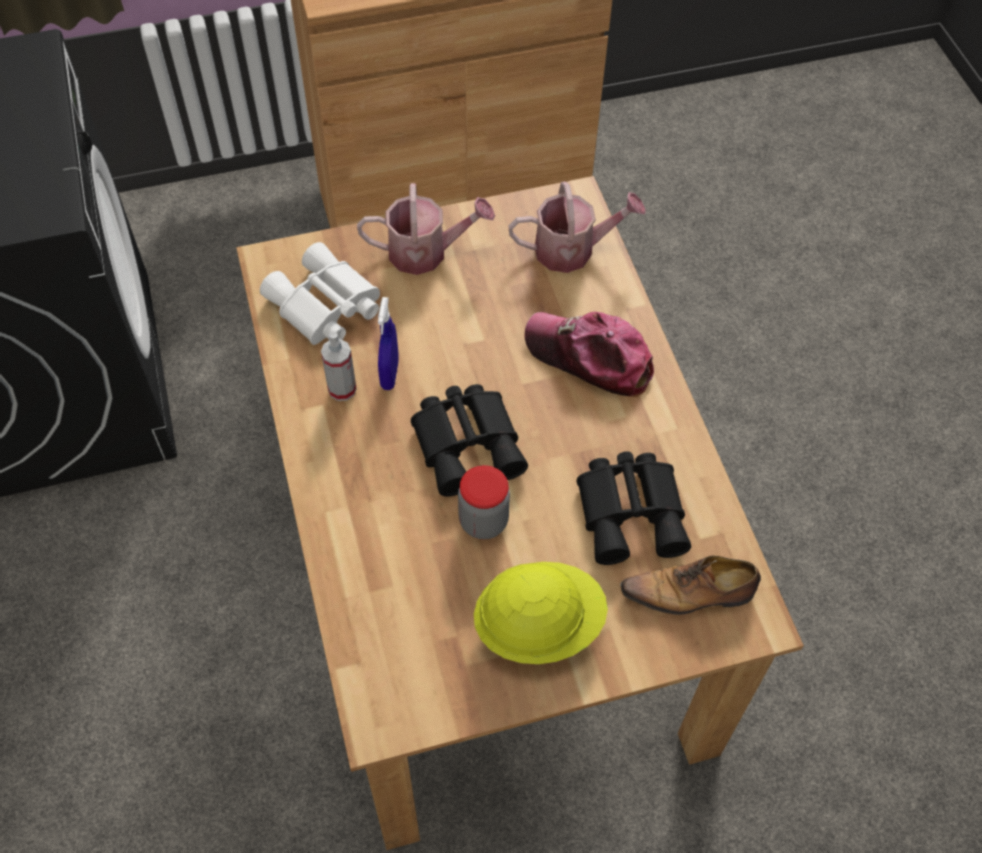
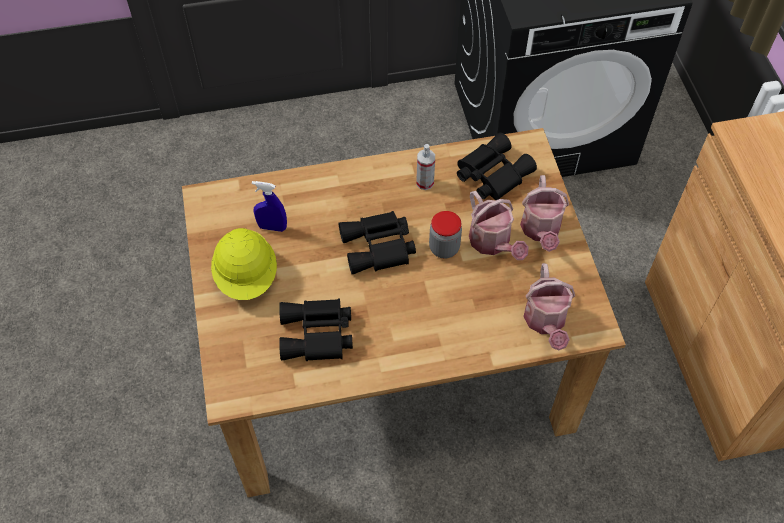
camera: 95 degrees right, 0 degrees up
(324, 307) = (491, 173): white binoculars -> black binoculars
(389, 374) = (435, 207): blue spray bottle -> blue spray bottle (272, 227)
(451, 305) = (492, 243): none -> watering can
(483, 521) = (321, 252): jar -> jar (444, 248)
(589, 357) = (444, 323): cap -> none
(691, 593) = (254, 361): shoe -> none

